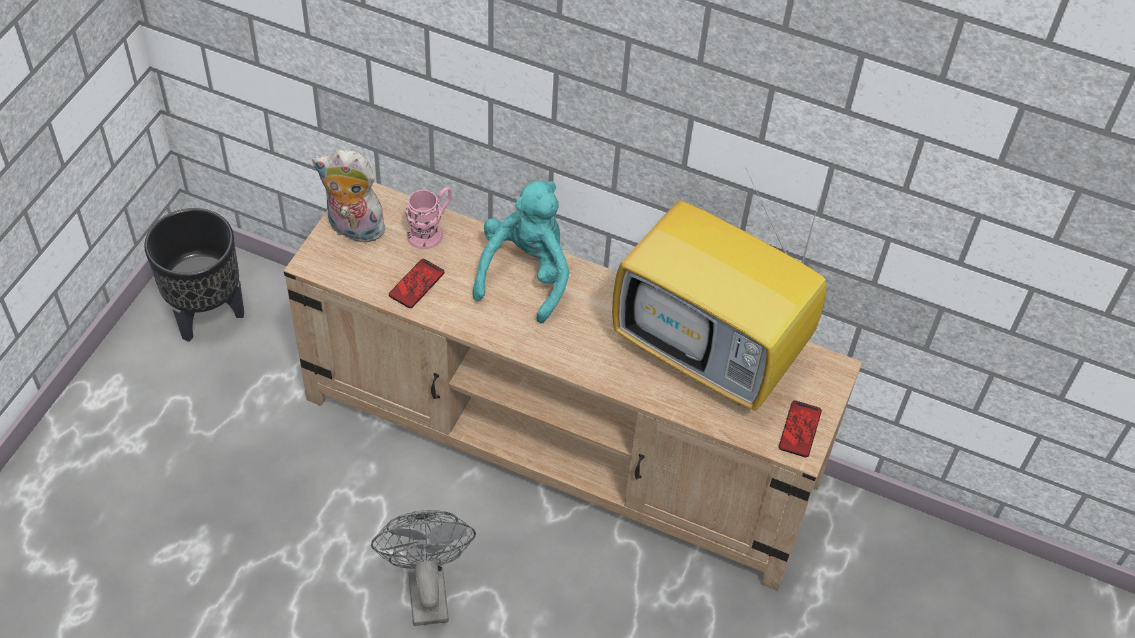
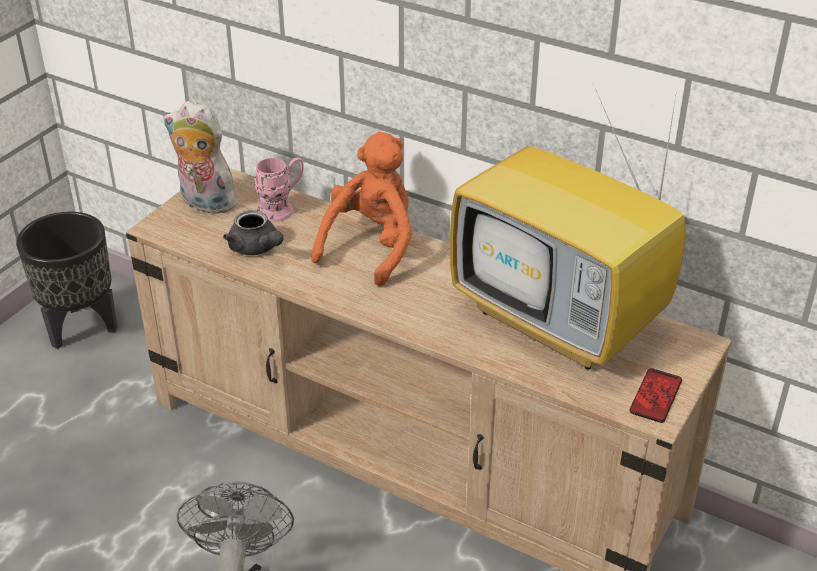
camera: 10 degrees right, 15 degrees down
(416, 284) = (256, 249): phone -> grey teapot
(525, 274) = (371, 246): turquoise plush toy -> orange plush toy

